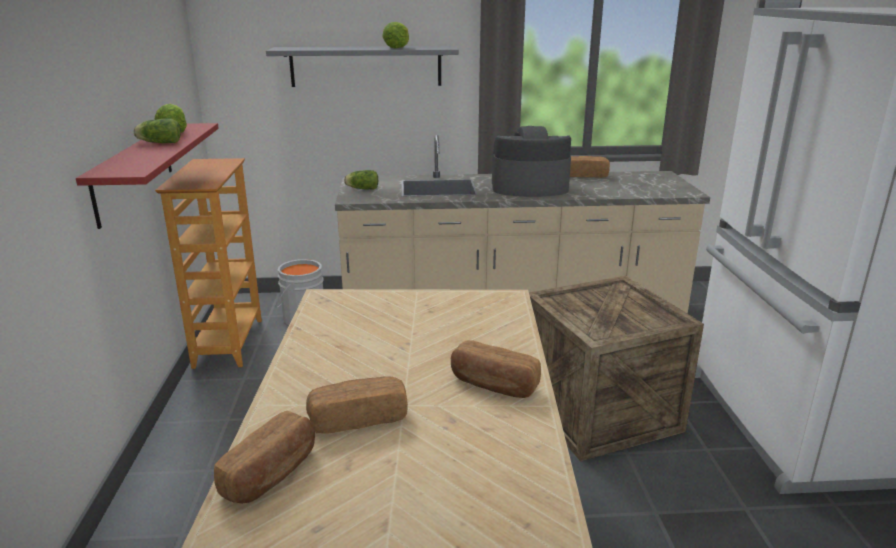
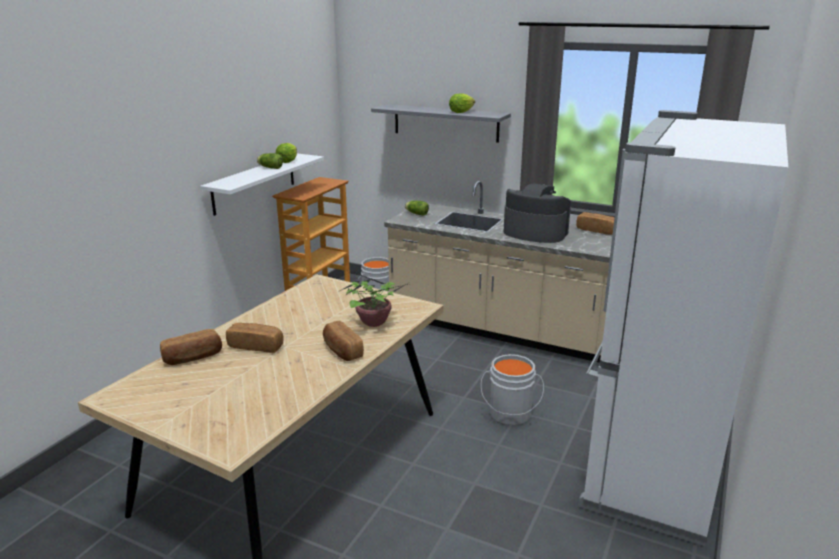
camera: 30 degrees right, 0 degrees up
(134, 171) = (254, 183): red shelf -> white shelf
(476, 333) = (372, 322): none -> potted plant
(599, 412) = (510, 414): crate -> grey bucket

